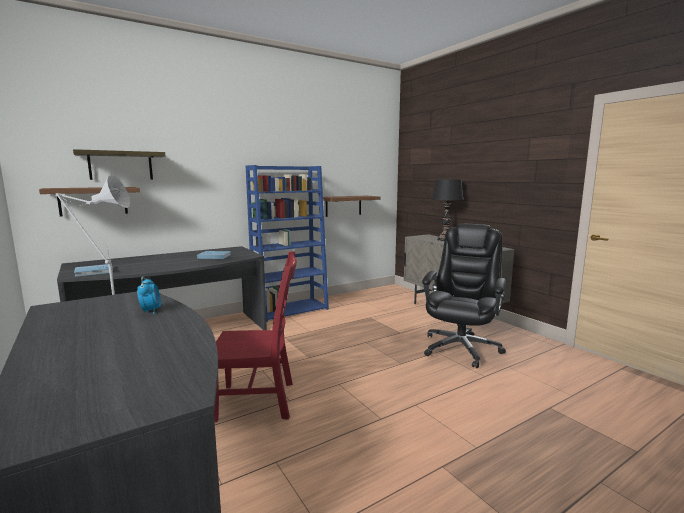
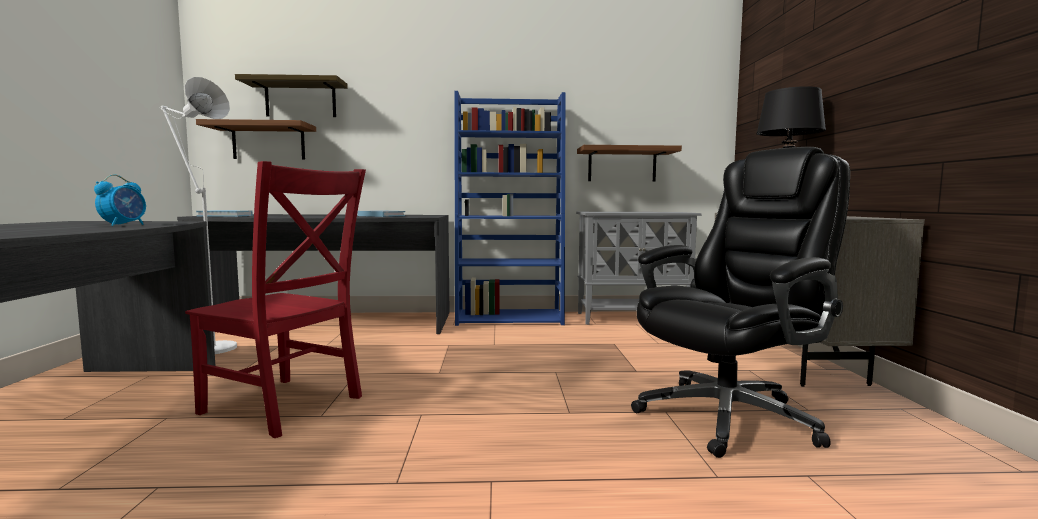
camera: 30 degrees right, 5 degrees down
(357, 297) = (633, 318): none -> grey cabinet

